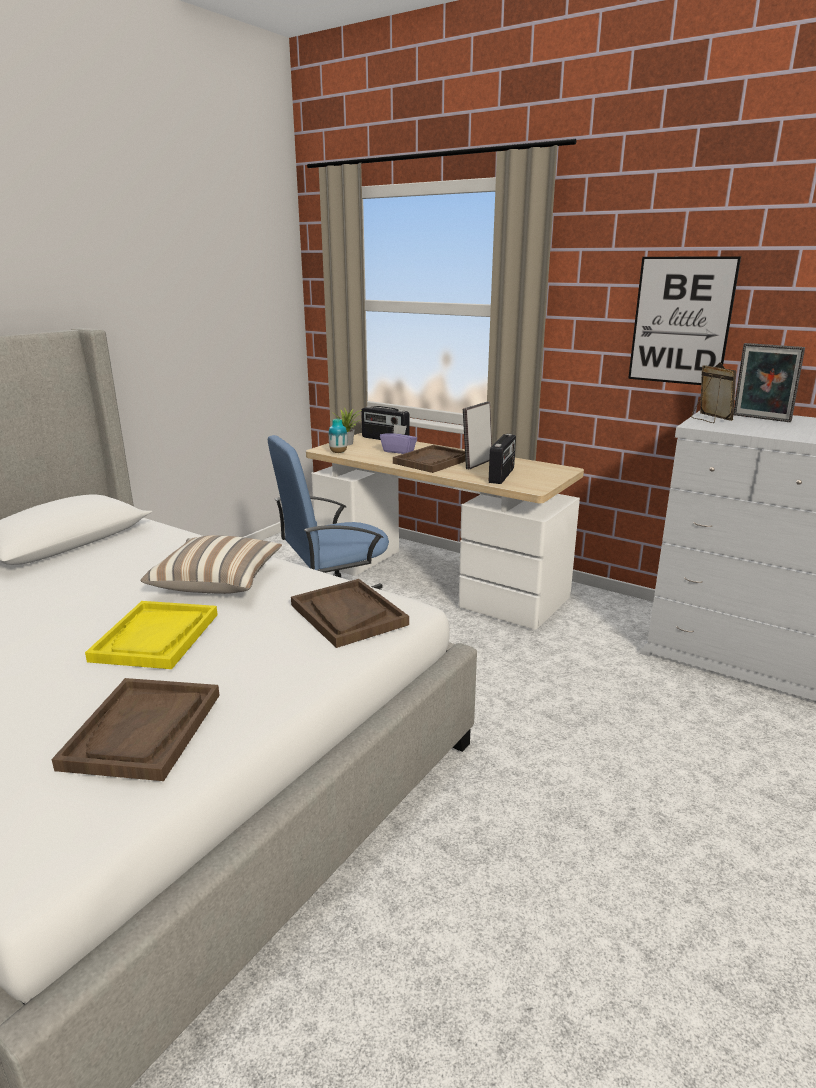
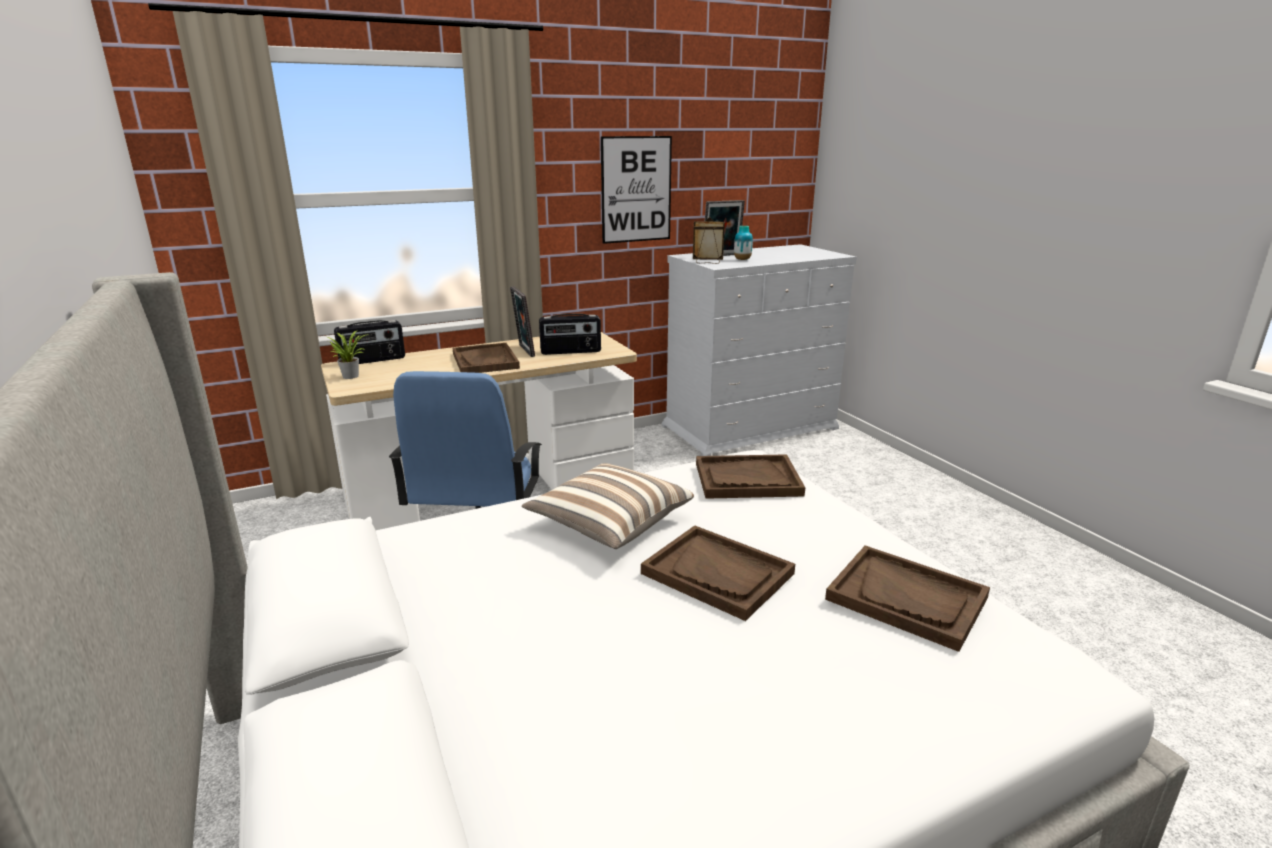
camera: 60 degrees left, 0 degrees up
(156, 637) = (718, 574): yellow tray -> brown tray
(338, 452) = (375, 385): vase -> vase (742, 259)
(399, 451) = (426, 364): purple tissue box -> none
(502, 475) = (570, 352): radio -> radio turned 120 degrees clockwise

